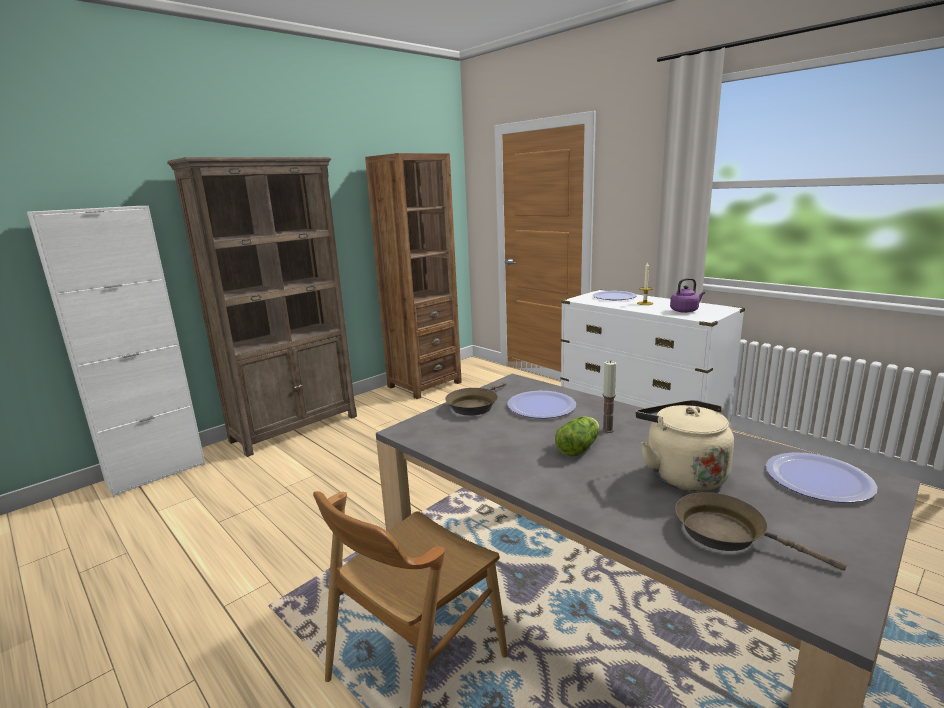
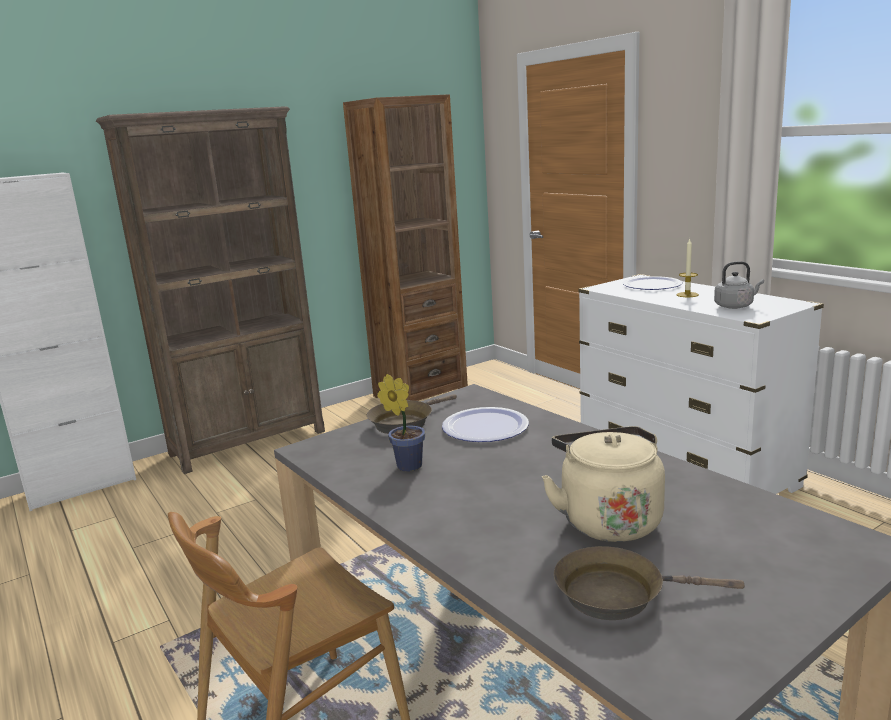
camera: 10 degrees right, 0 degrees up
(496, 440) = (406, 465): none -> potted plant
(579, 447) = (502, 480): lettuce -> none
(607, 430) = (549, 460): candle -> none
(685, 311) = (735, 306): purple kettle -> grey kettle
(727, 533) = (618, 594): brown frying pan -> brown frying pan turned 45 degrees counterclockwise
(818, 479) = (783, 537): plate -> none

